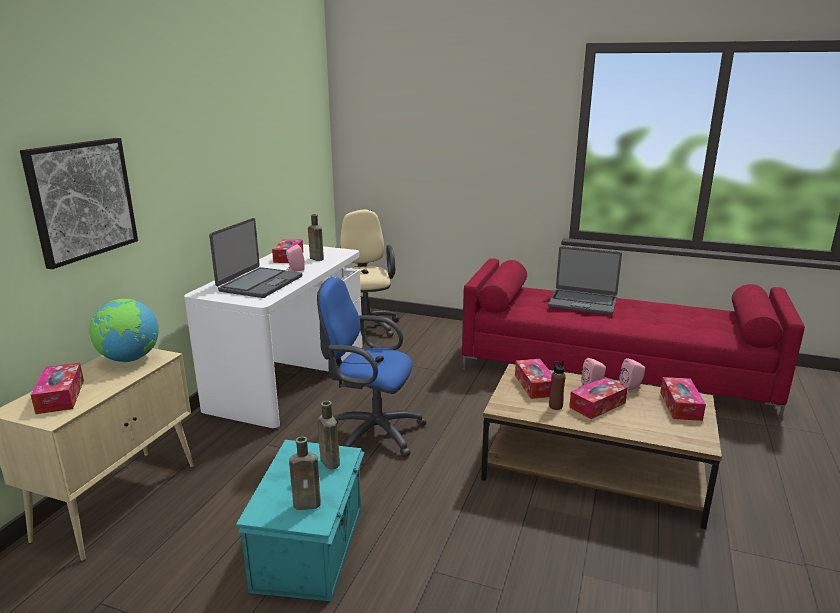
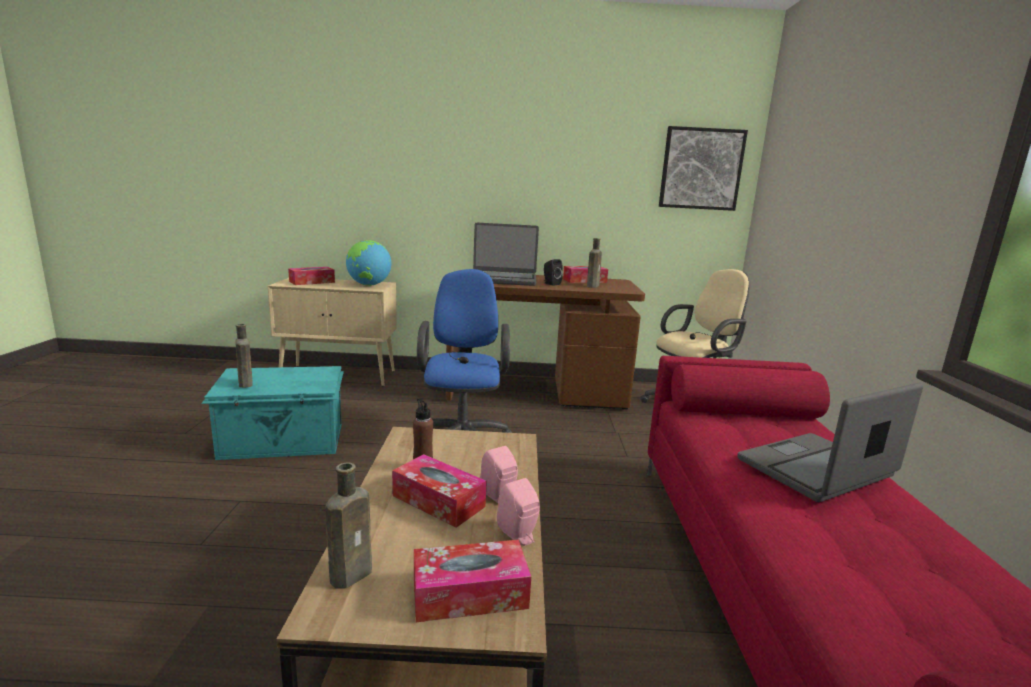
camera: 70 degrees right, 5 degrees down
(82, 200) = (388, 172): picture -> picture (701, 169)
(289, 377) = (538, 391): white desk -> brown desk
(295, 270) = (550, 284): pink speaker -> black speaker
(329, 461) = (308, 383): brown bottle -> brown bottle (354, 573)
(534, 385) = (479, 452): tissue box -> none
(582, 303) = (817, 469): laptop -> laptop turned 60 degrees clockwise

